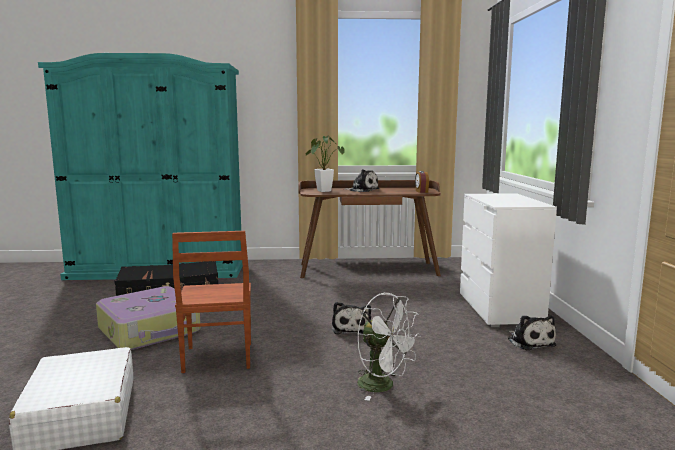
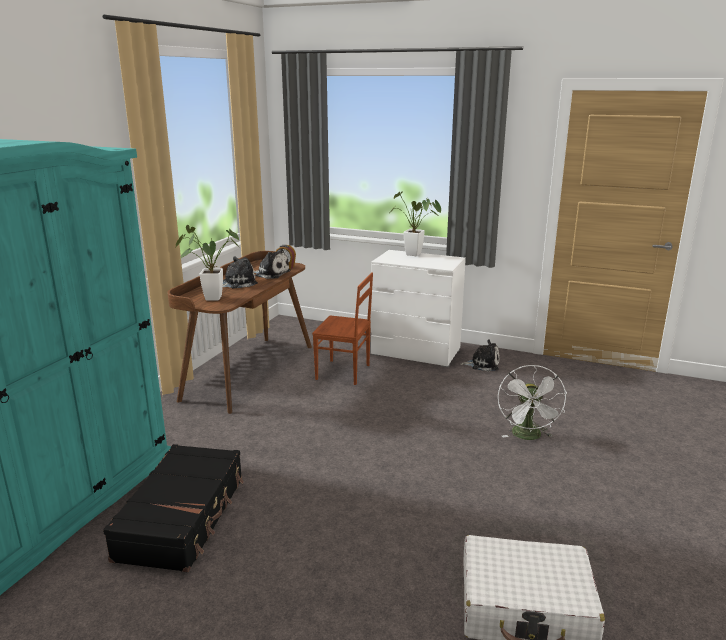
camera: 65 degrees left, 10 degrees up
(150, 330) = (318, 546): suitcase -> none
(216, 358) = (433, 506): brown chair -> brown chair (343, 372)
(351, 328) = (407, 421): plush toy -> plush toy (271, 273)
(383, 386) = (528, 437): white fan -> white fan turned 120 degrees clockwise
(519, 198) = (416, 255): none -> potted plant

